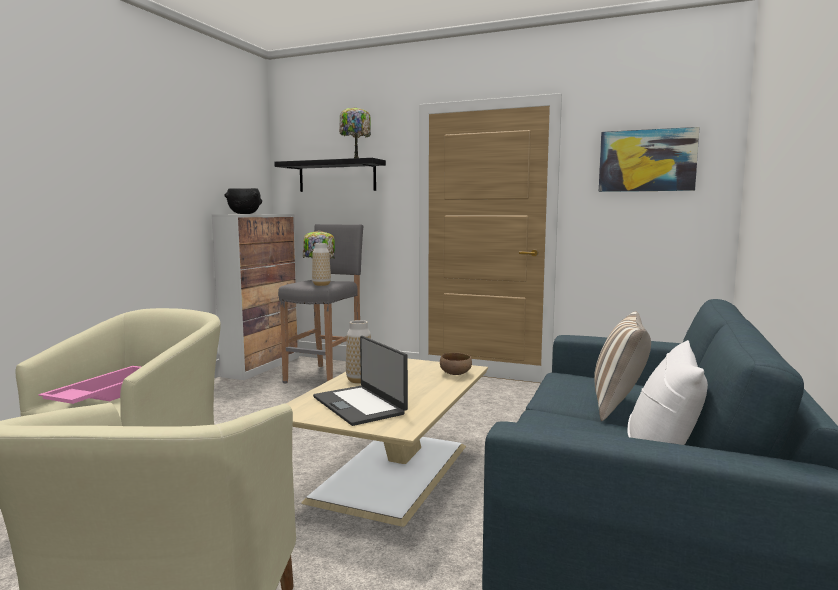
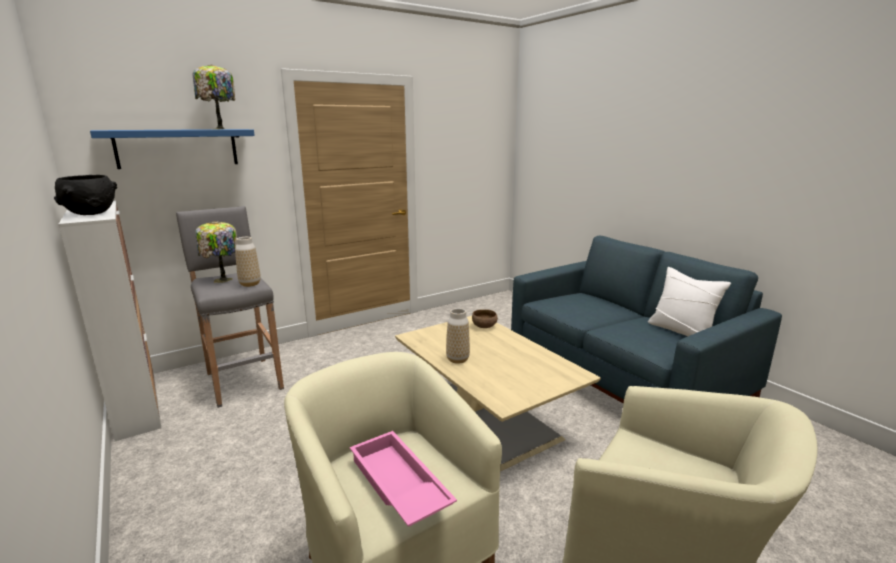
camera: 55 degrees left, 10 degrees up
(337, 176) = (177, 148): black shelf -> blue shelf
(360, 405) = (517, 374): laptop -> none
(618, 406) = (605, 311): pillow -> none
(647, 160) = (468, 135): picture -> none

